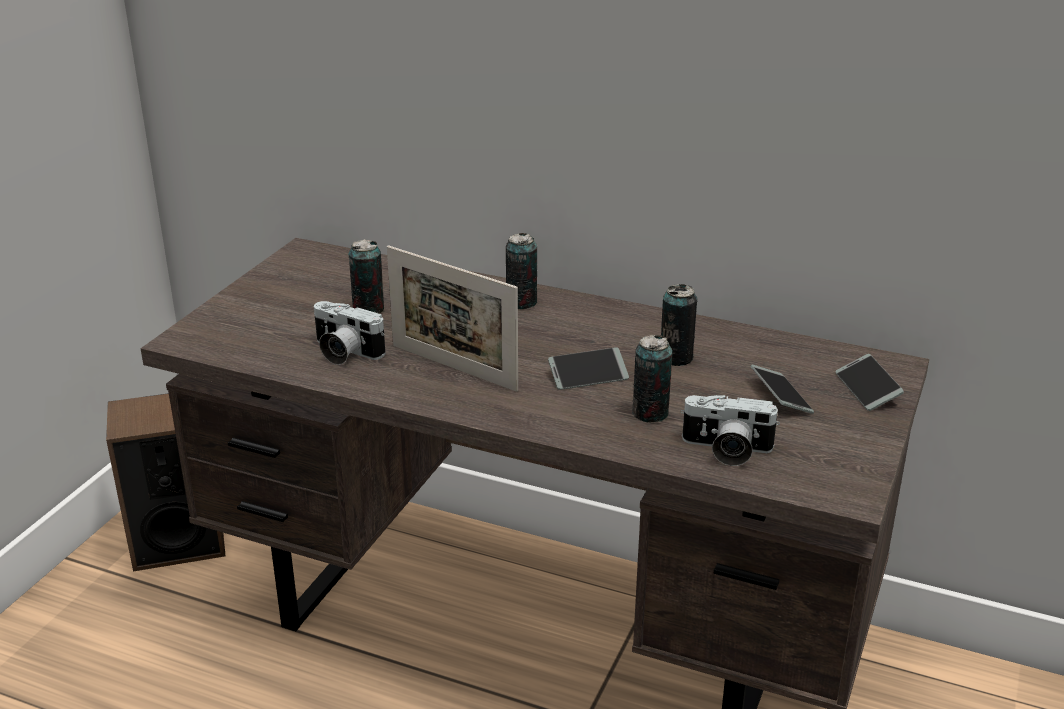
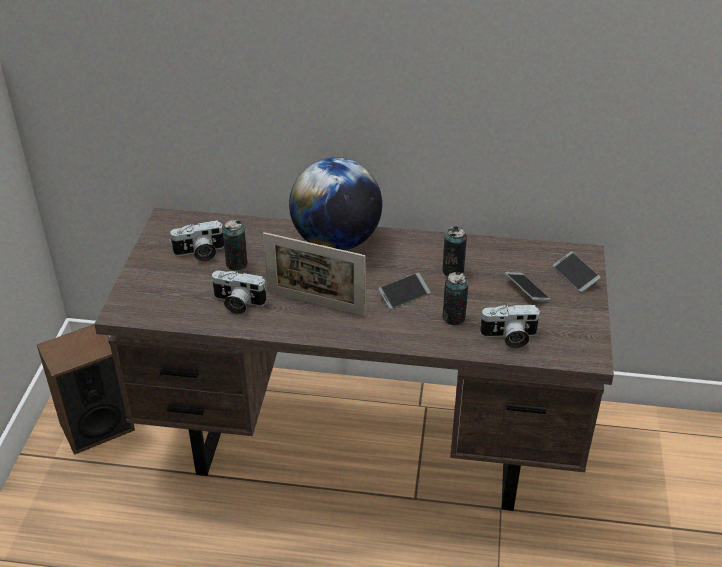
camera: 15 degrees left, 10 degrees up
(326, 291) = (200, 253): none -> camera
(521, 302) = (336, 241): can -> globe

